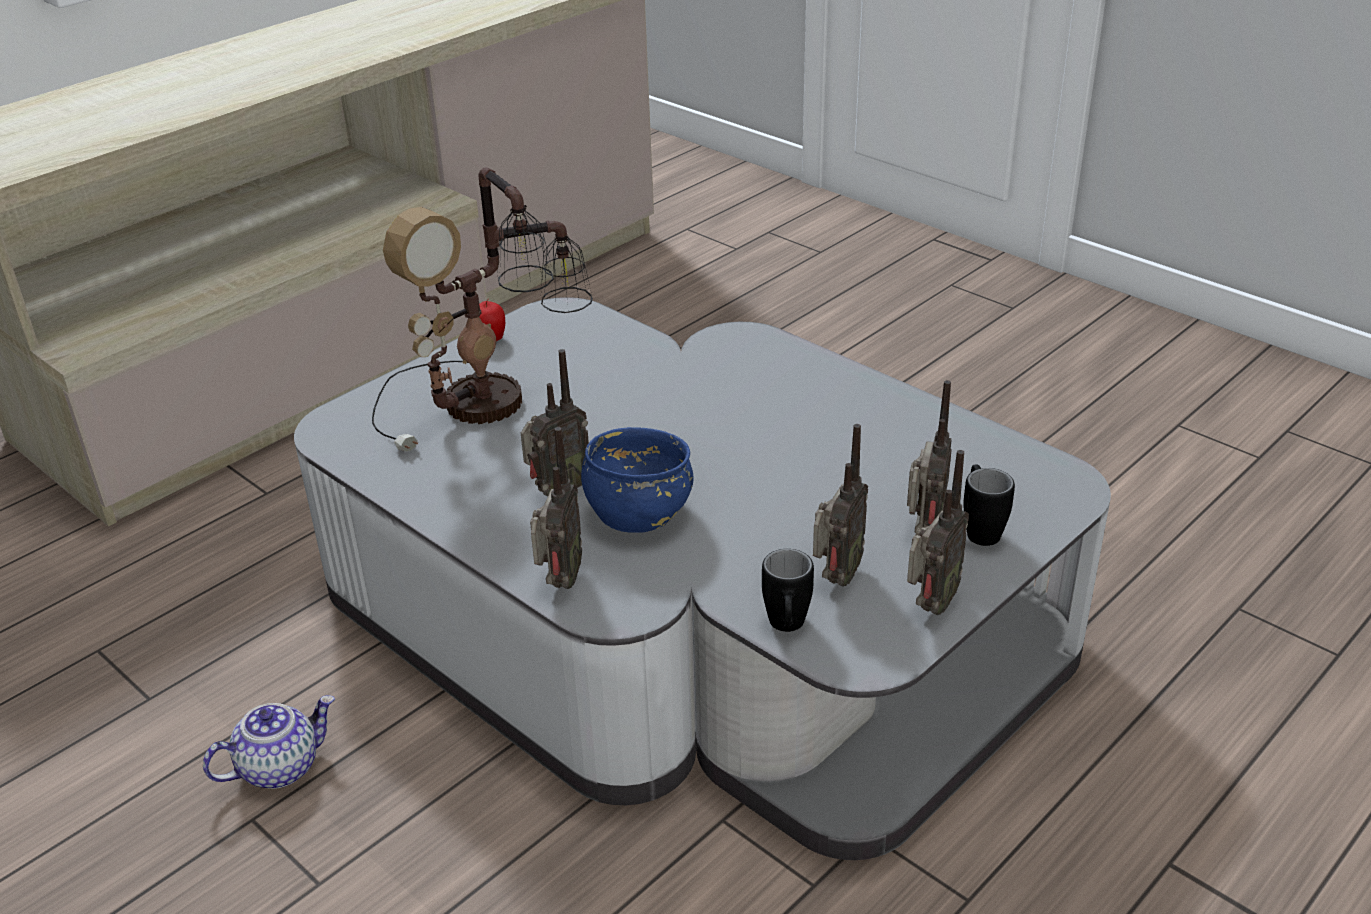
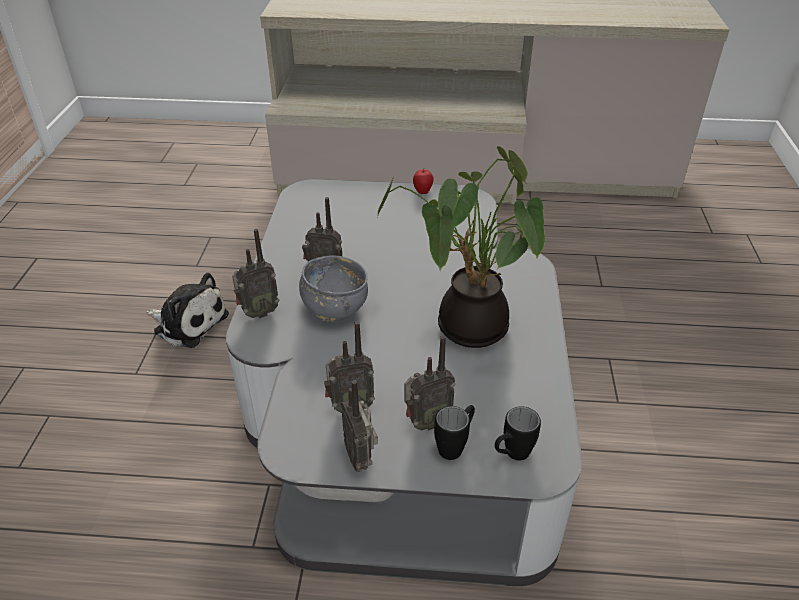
camera: 50 degrees right, 5 degrees up
(280, 766) = (188, 322): teapot -> plush toy
(490, 403) = (372, 219): table lamp -> none
(639, 513) = (335, 309): blue bowl -> grey bowl
(786, 628) = (290, 408): black mug -> black mug (511, 455)
(799, 432) = (466, 327): none -> potted plant
(930, 606) = (361, 457): radio -> radio turned 75 degrees clockwise

